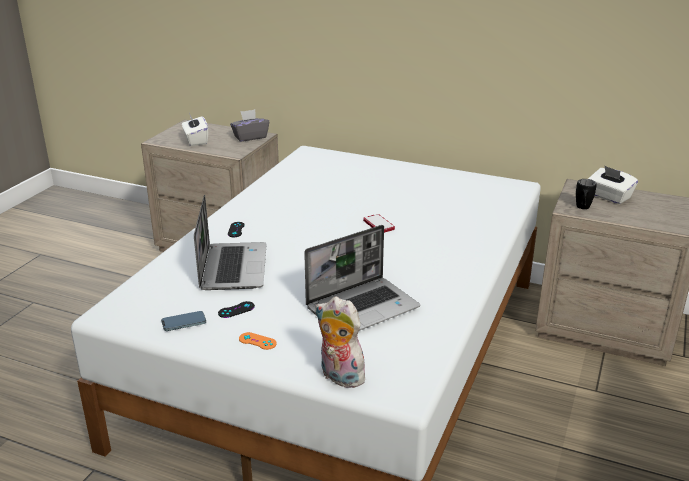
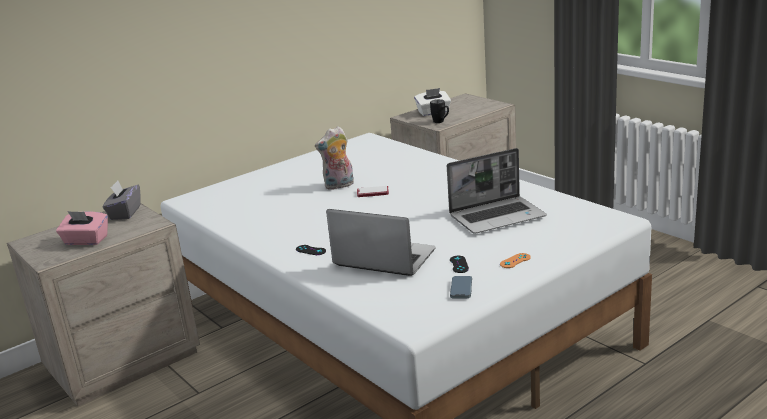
camera: 60 degrees left, 5 degrees down
(196, 140) = (86, 241): white tissue box -> pink tissue box
(339, 377) = (585, 237): plush toy -> plush toy (339, 186)
(363, 307) = (497, 216): laptop -> laptop turned 75 degrees clockwise

